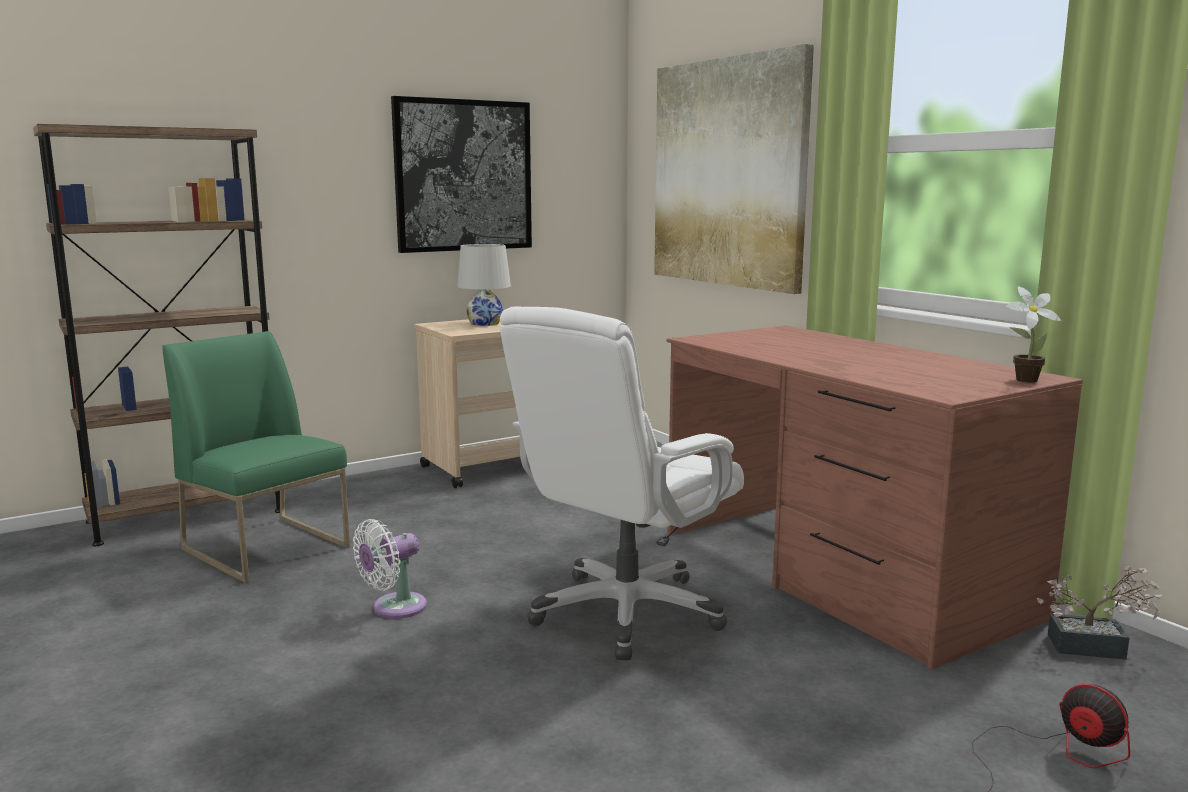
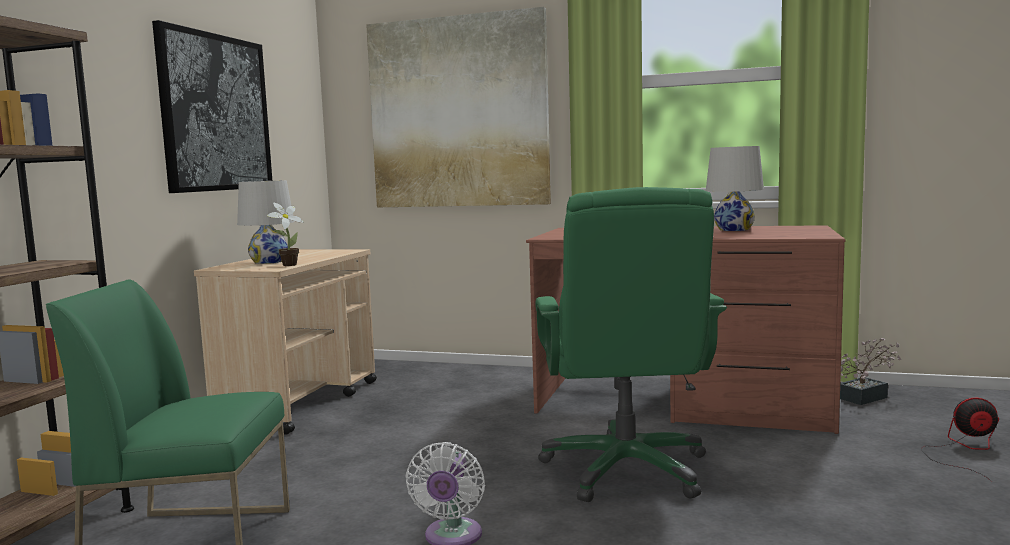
camera: 40 degrees left, 5 degrees down
(626, 613) = (626, 469): white office chair -> green office chair
(923, 364) = (734, 229): none -> white table lamp
(1022, 380) = (812, 228): potted plant -> potted plant (287, 265)

